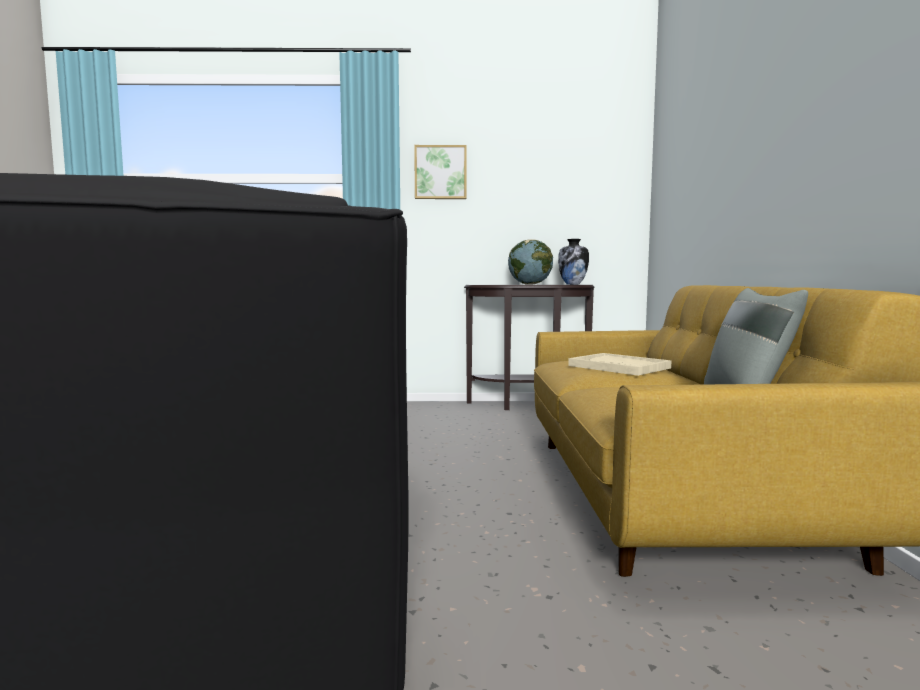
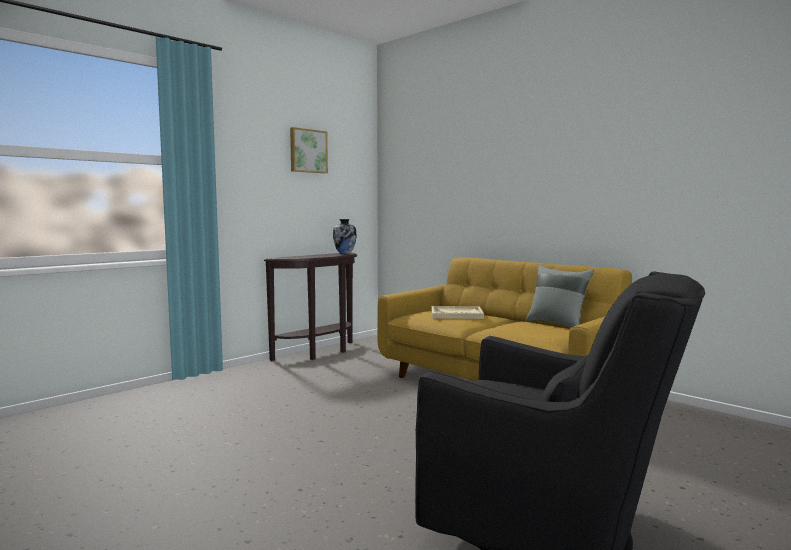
camera: 45 degrees left, 0 degrees up
(440, 172) = (240, 160): picture -> picture (308, 151)
(530, 284) = (317, 255): globe -> none

